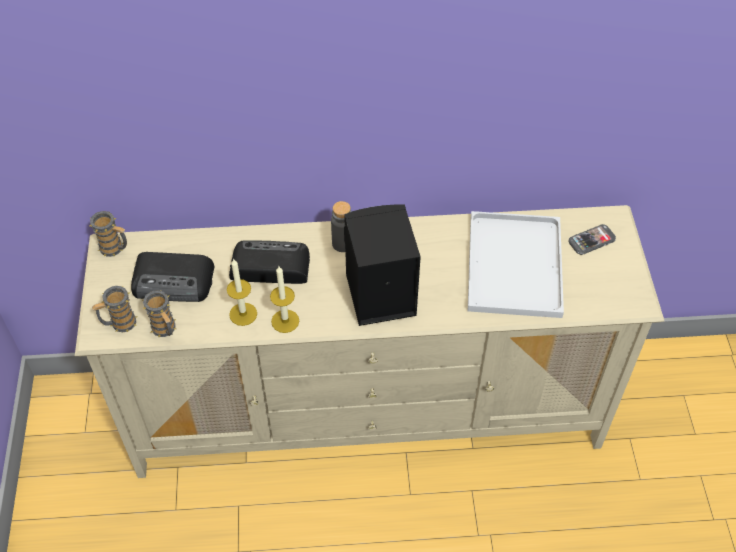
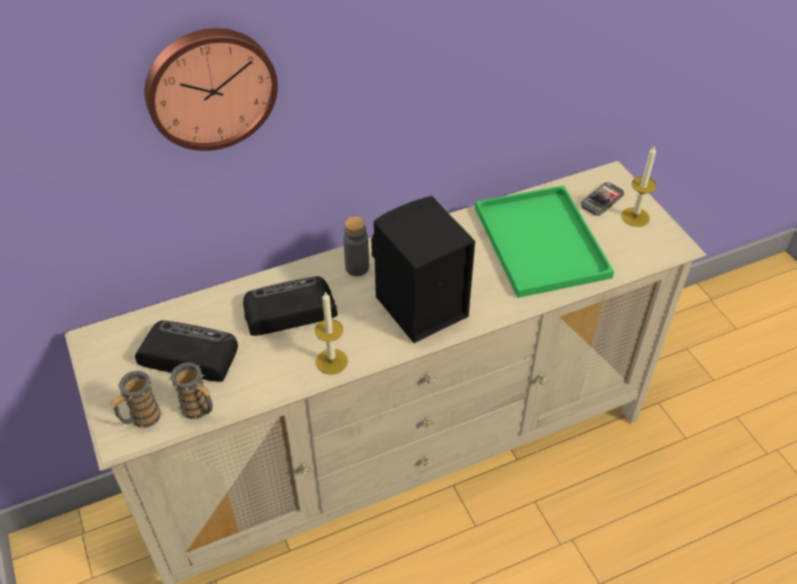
camera: 20 degrees left, 5 degrees down
(115, 249) = (102, 340): mug -> none
(174, 281) = (187, 355): radio -> radio turned 150 degrees counterclockwise
(227, 72) = (210, 87): none -> wall clock
(243, 314) = (281, 367): candle -> candle (635, 217)
(513, 263) = (538, 240): white tray -> green tray

